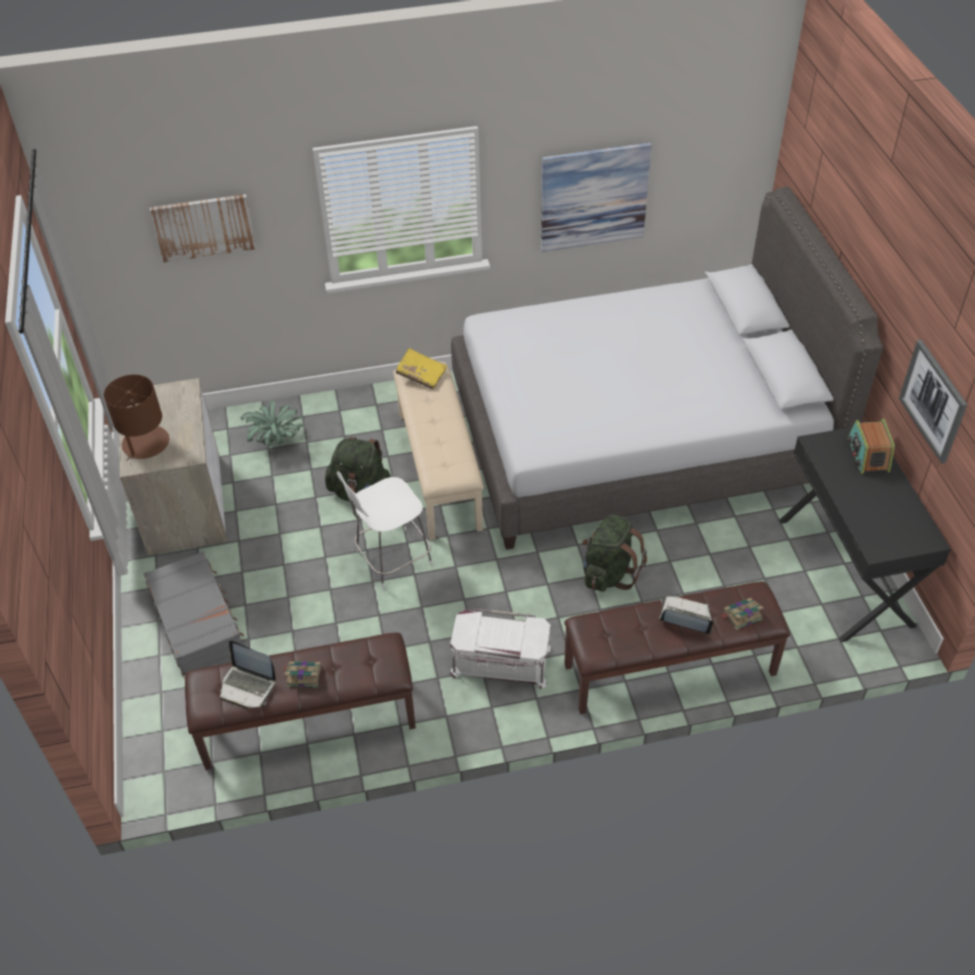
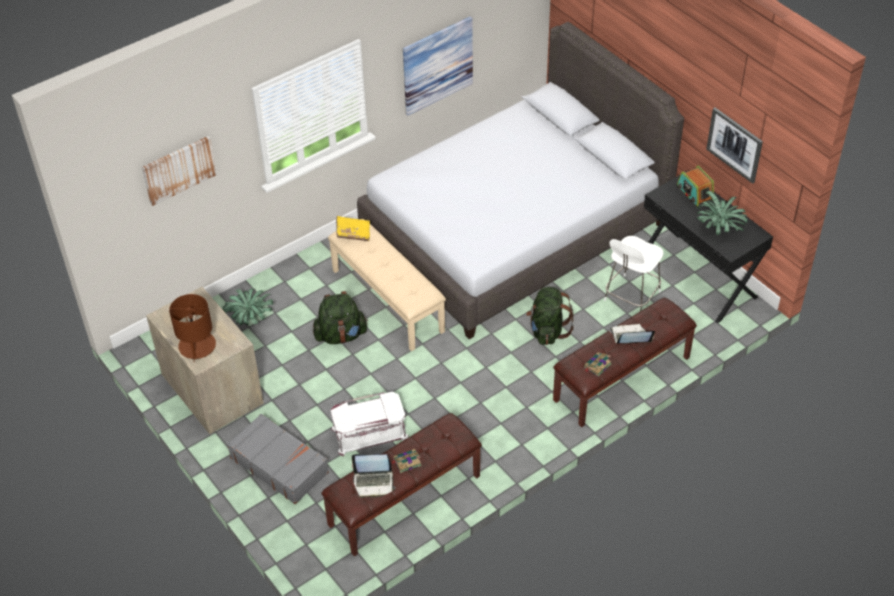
camera: 25 degrees left, 0 degrees up
(391, 559) = (393, 374): white chair -> white chair (631, 297)
(500, 662) = (510, 414): white storage box -> white storage box (369, 434)
(741, 615) = (663, 323): book -> book (597, 366)
(877, 513) = (719, 228): none -> potted plant

